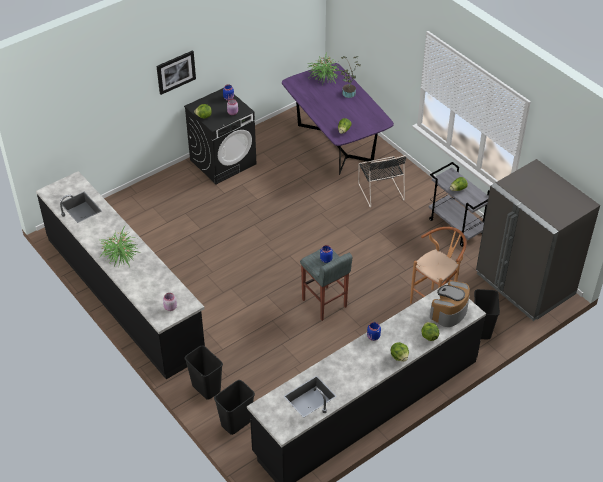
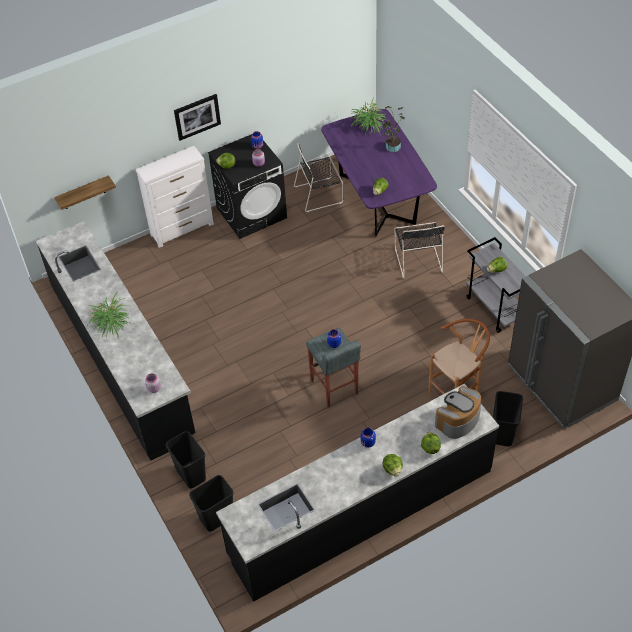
camera: 10 degrees right, 5 degrees up
(76, 146) = (83, 193): none -> shelf
(161, 180) = (182, 229): none -> white dresser
(282, 142) = (320, 194): none -> black chair

